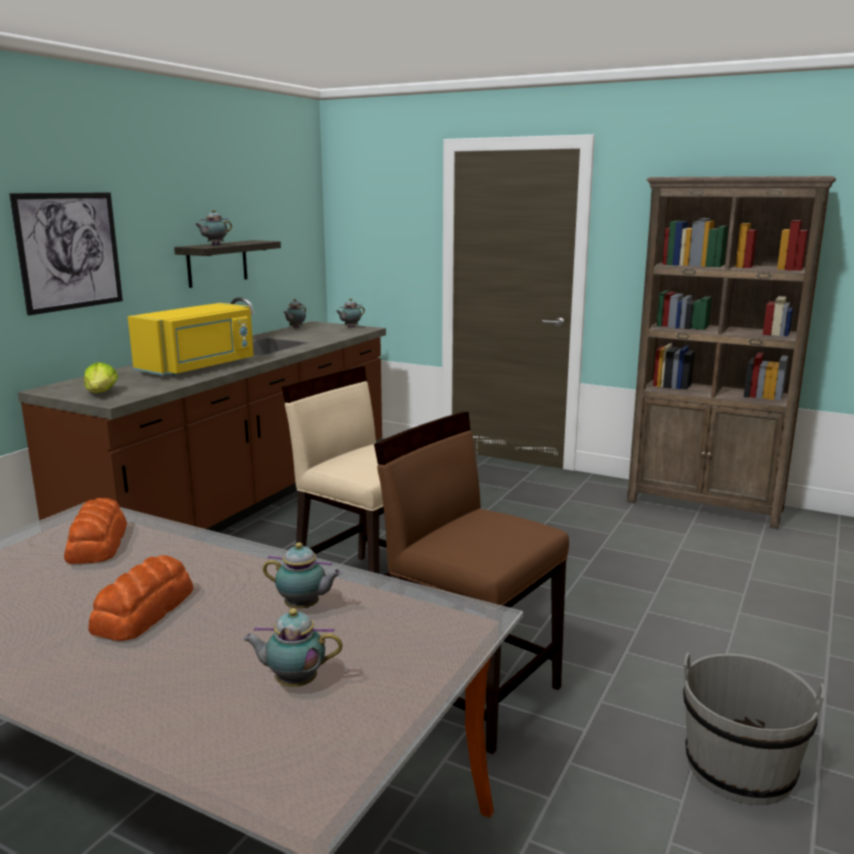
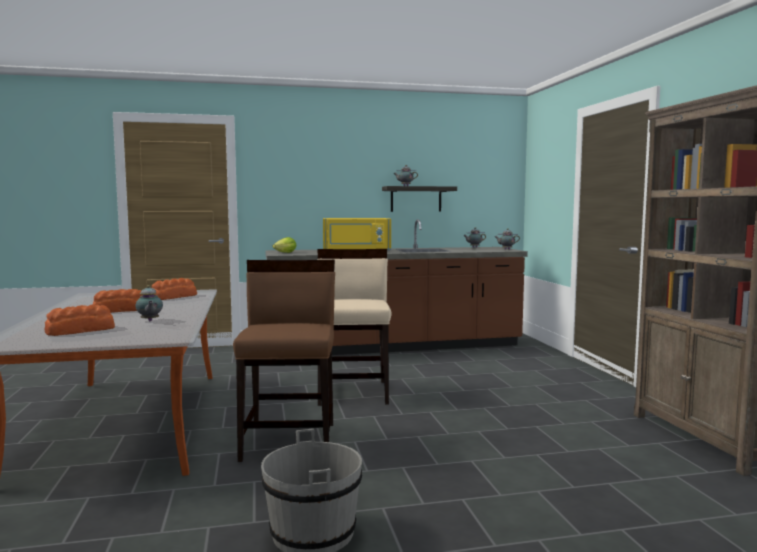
camera: 50 degrees right, 10 degrees down
(69, 251) = (309, 183): picture -> none
(294, 682) = (81, 330): teapot -> bread

